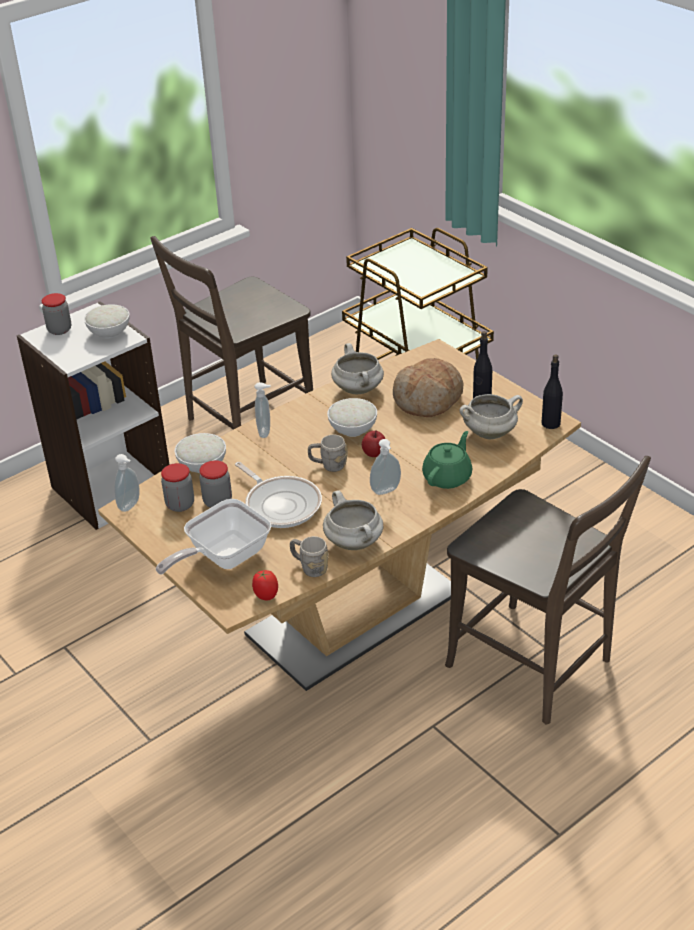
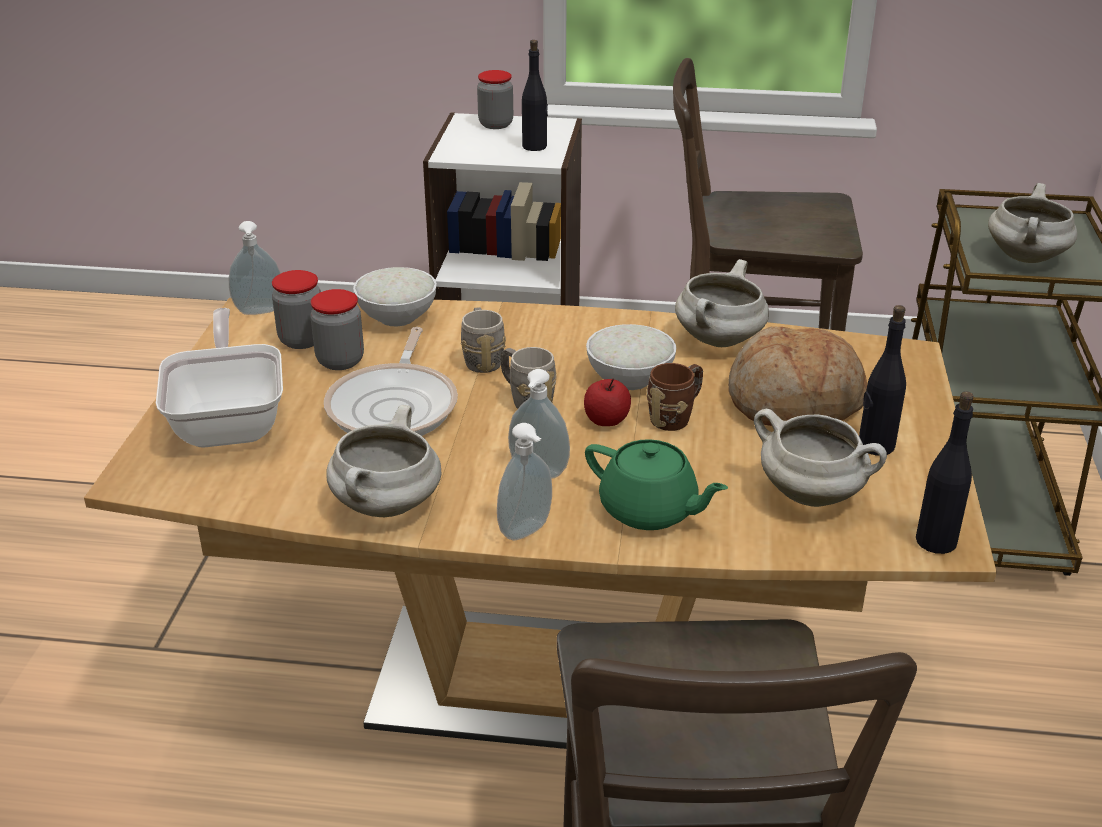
camera: 45 degrees right, 5 degrees down
(109, 333) = (535, 146): white bowl -> black bottle
(222, 558) = (230, 420): frying pan -> frying pan turned 75 degrees clockwise
(266, 432) = (525, 323): soap dispenser -> soap dispenser (527, 532)
(266, 595) = (185, 492): tomato -> none
(309, 567) = (287, 496): grey mug -> grey mug (482, 359)
(396, 434) = (676, 416): none -> brown mug
(421, 276) = (1026, 258): none -> white cooking pot
(448, 477) = (650, 511): green teapot -> green teapot turned 45 degrees clockwise

